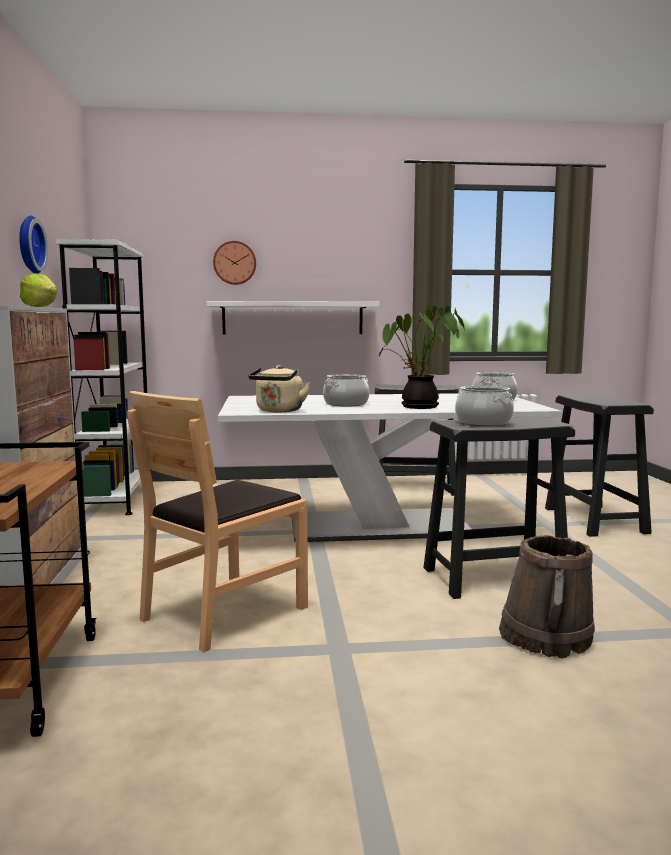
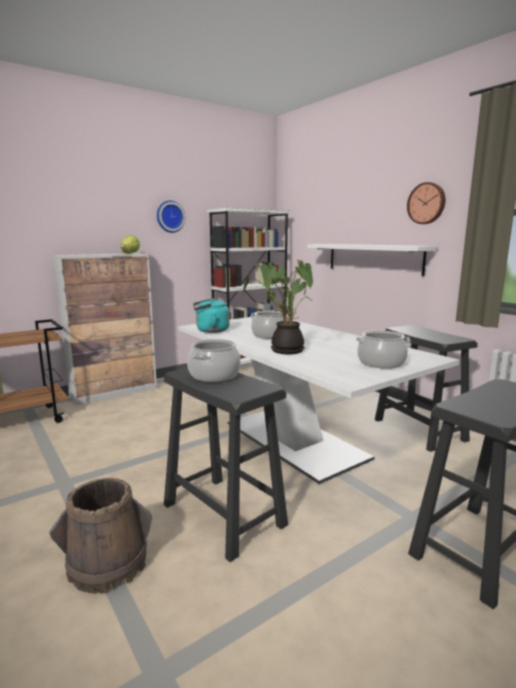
camera: 60 degrees right, 5 degrees up
(224, 612) = (103, 438): brown chair -> none
(234, 263) = (341, 213): wall clock -> wall clock (427, 203)
(278, 411) = (210, 330): beige kettle -> turquoise kettle

